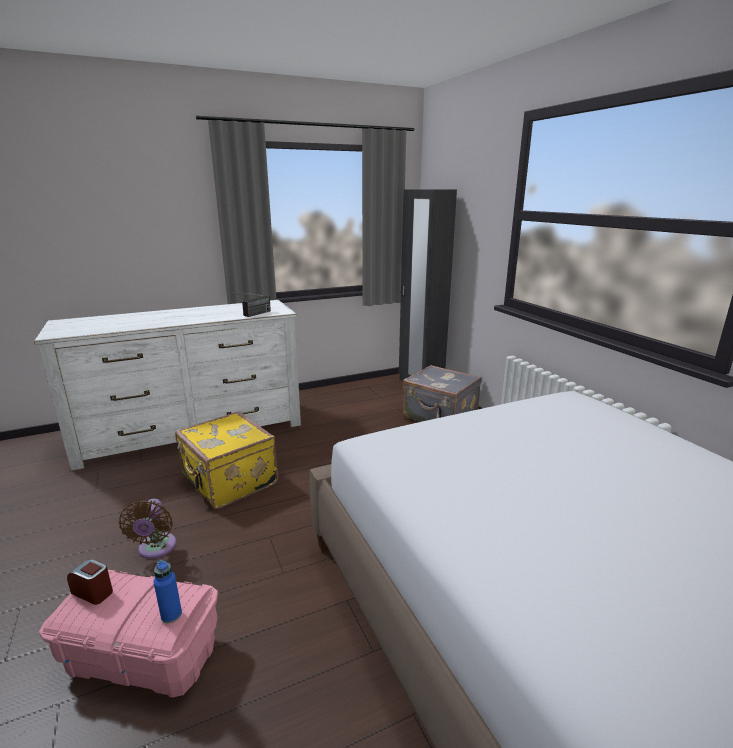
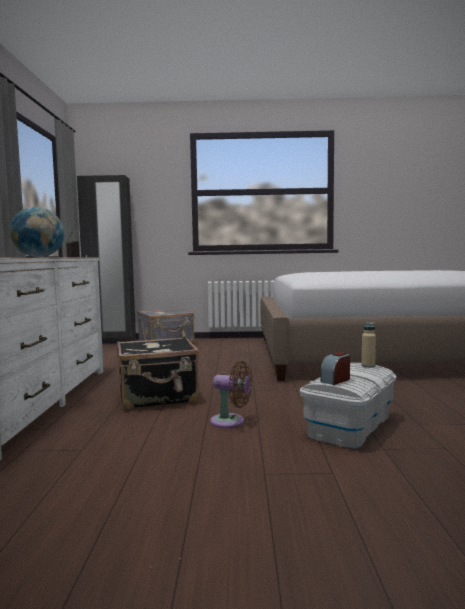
camera: 65 degrees left, 15 degrees down
(142, 655) = (350, 426): pink storage box -> white storage box
(171, 615) = (368, 366): blue bottle -> beige bottle
(174, 322) = (39, 257): none -> globe
(228, 481) = (158, 397): yellow suitcase -> black suitcase

